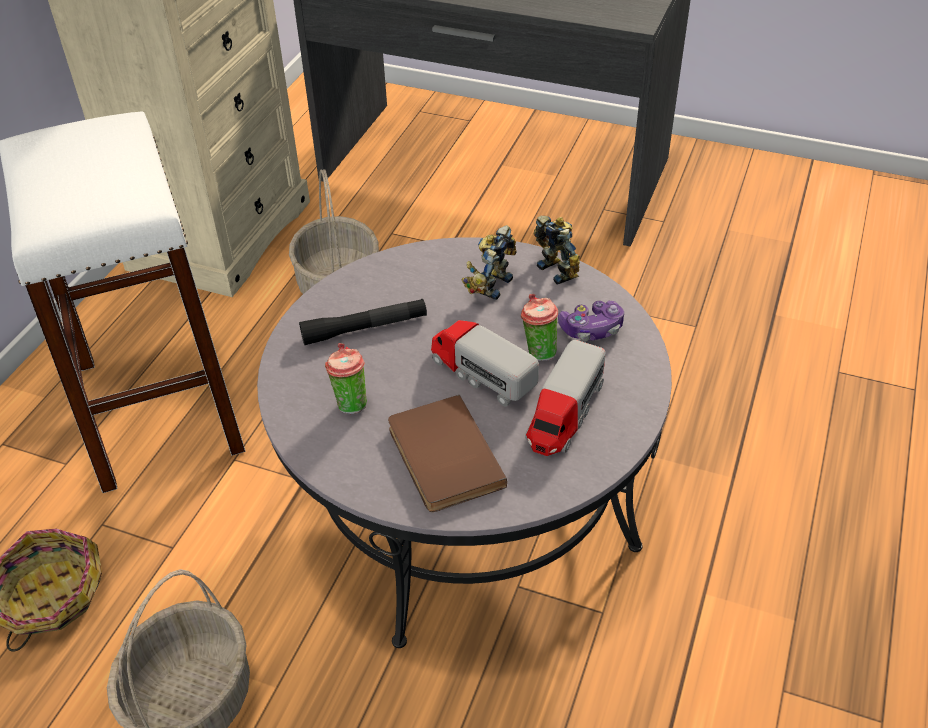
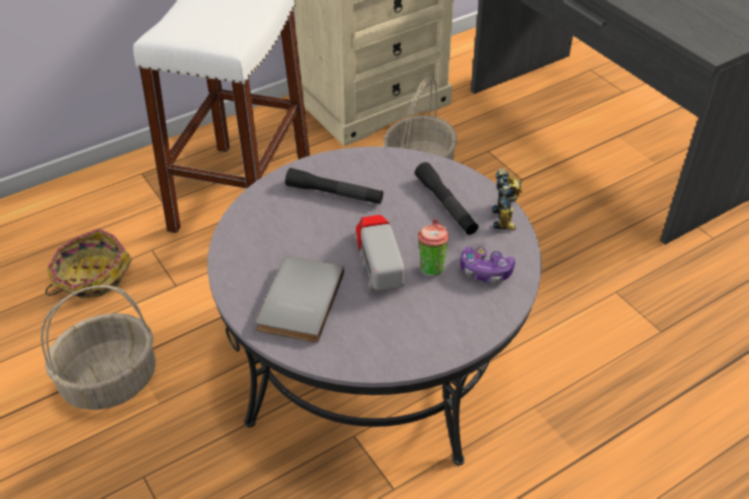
camera: 35 degrees right, 0 degrees up
(350, 403) = (278, 236): cup -> none
(441, 457) = (297, 301): brown book -> grey book
(490, 284) = (446, 205): toy robot -> black flashlight
(564, 414) = (405, 318): toy truck -> none

